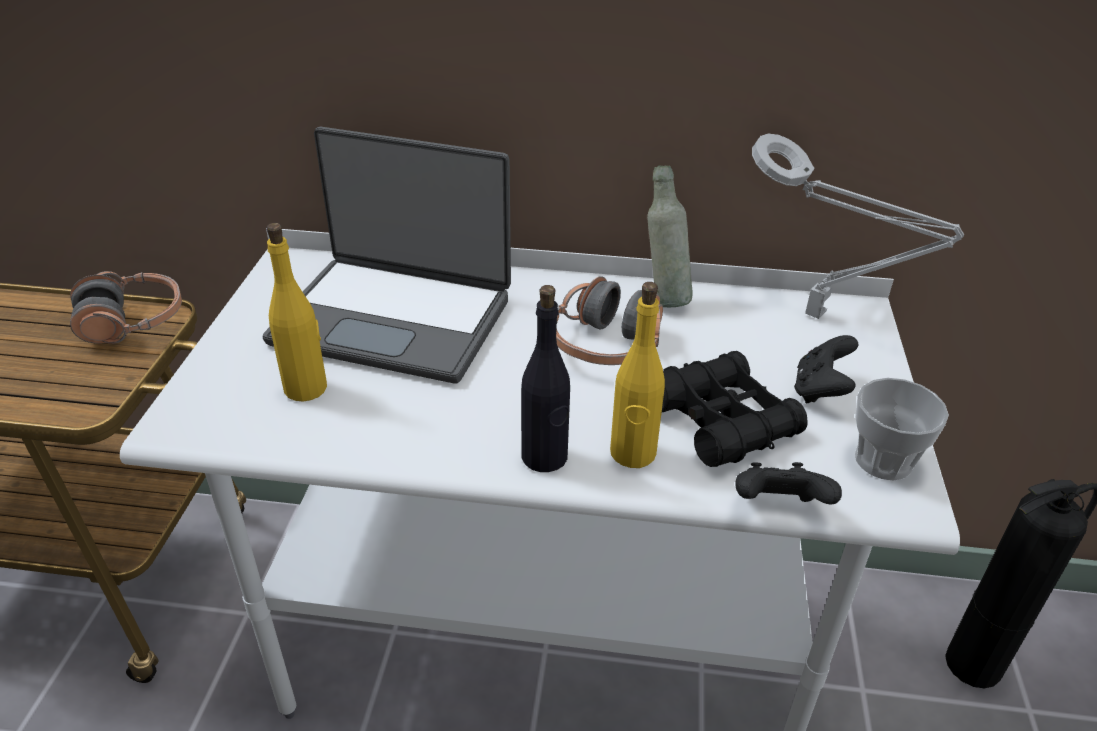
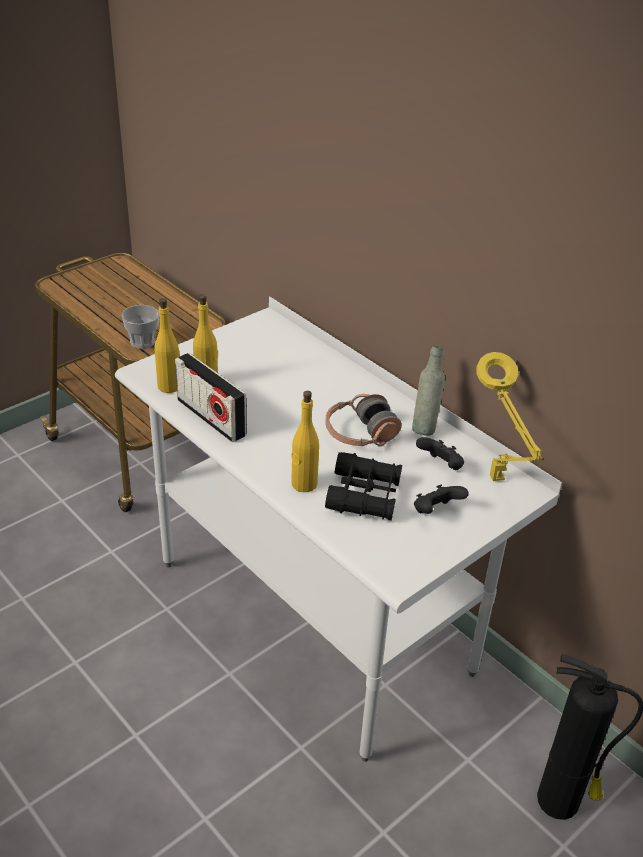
camera: 40 degrees right, 0 degrees up
(132, 322) = (191, 319): headphones -> none
(252, 424) = (169, 386): none -> yellow bottle
(380, 435) = (211, 417): none -> radio
(395, 318) = (280, 370): laptop -> none
(545, 457) = (265, 464): black bottle -> none
(778, 507) = (334, 541): black game controller -> black game controller (440, 466)
(821, 317) = (498, 481): grey table lamp -> yellow table lamp
(883, 460) = (415, 556): cup -> cup (142, 342)

